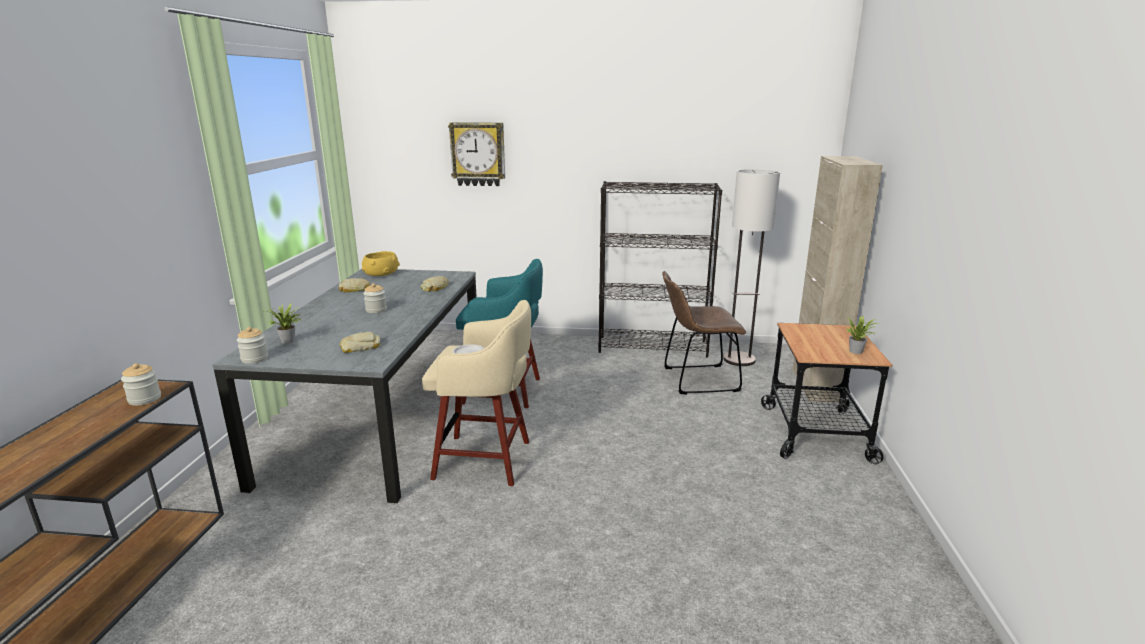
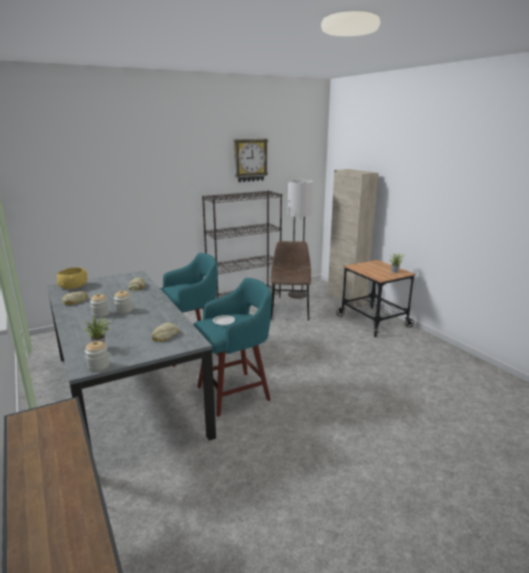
camera: 35 degrees left, 0 degrees up
(145, 399) = (65, 421): jar -> jar (100, 314)
(478, 154) = (109, 184): wall clock -> wall clock (250, 160)
(486, 460) = (235, 392): beige stool -> turquoise stool
(696, 380) = (290, 311): brown chair -> brown chair turned 135 degrees clockwise

